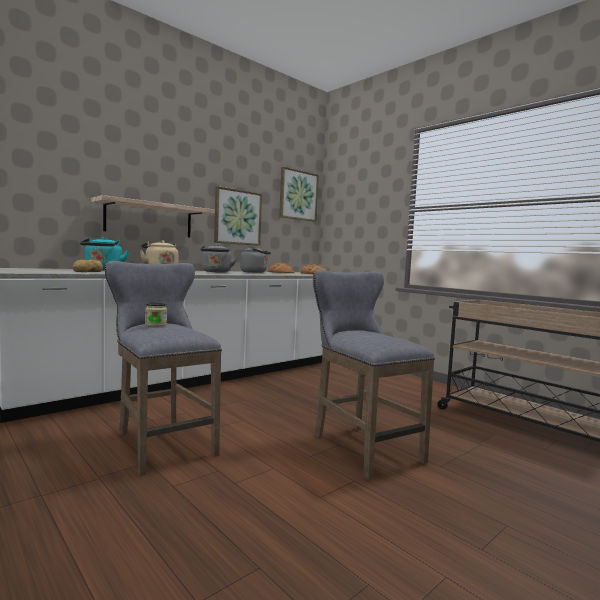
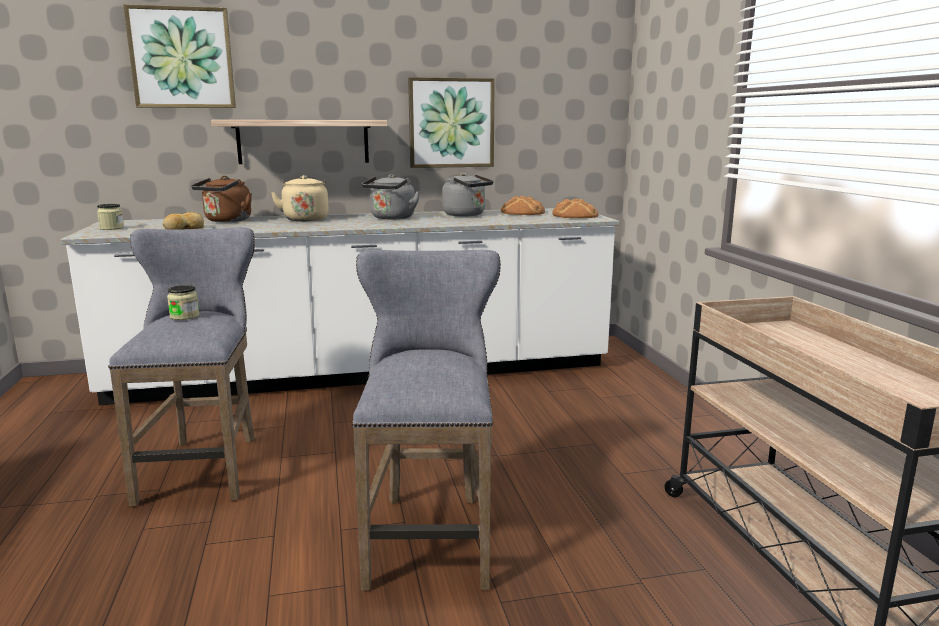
camera: 30 degrees right, 10 degrees up
(20, 270) = (112, 228): none -> jar
(103, 270) = (226, 221): turquoise kettle -> brown kettle
(298, 195) = (575, 70): picture -> picture (182, 58)

